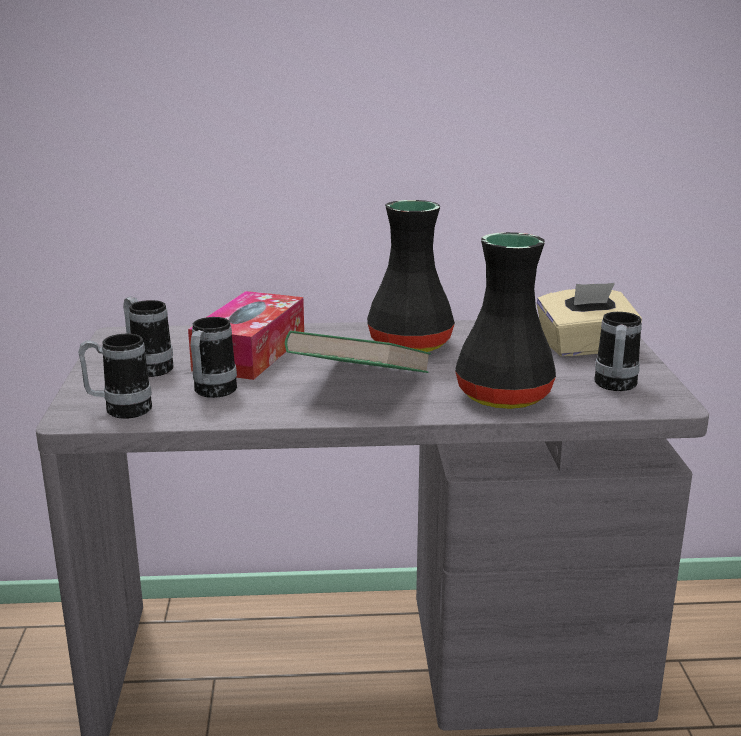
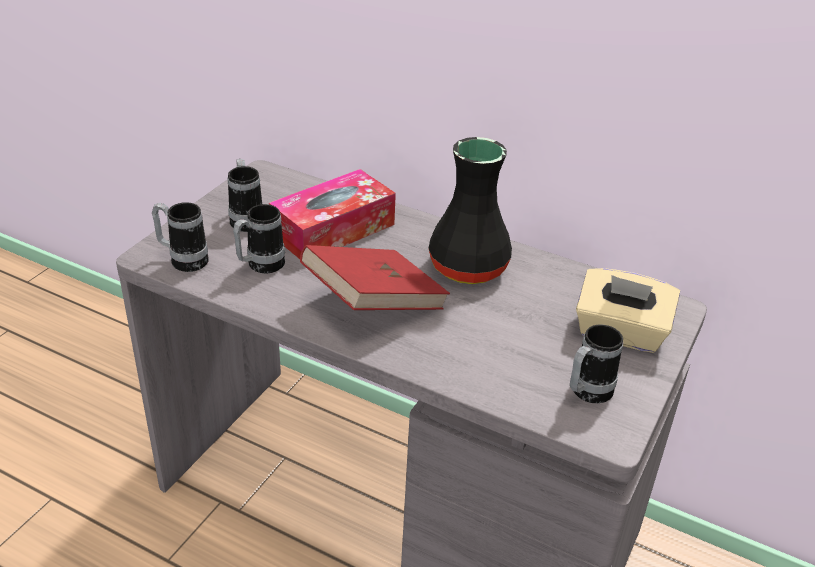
camera: 30 degrees right, 15 degrees up
(360, 386) = (374, 303): green book -> red book
(502, 395) = (475, 362): black vase -> none

